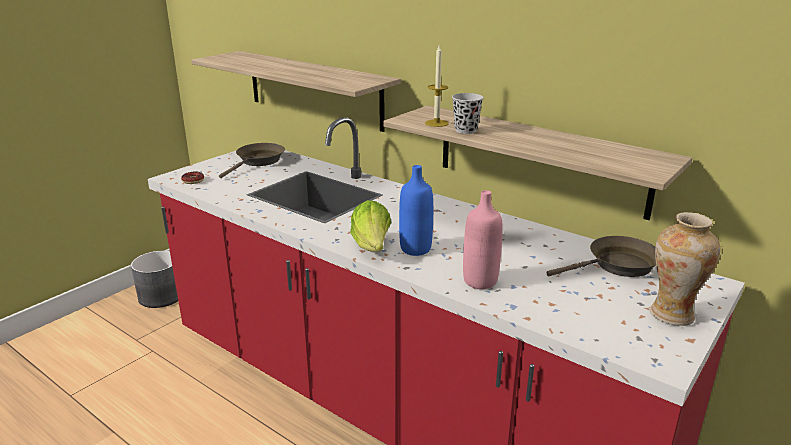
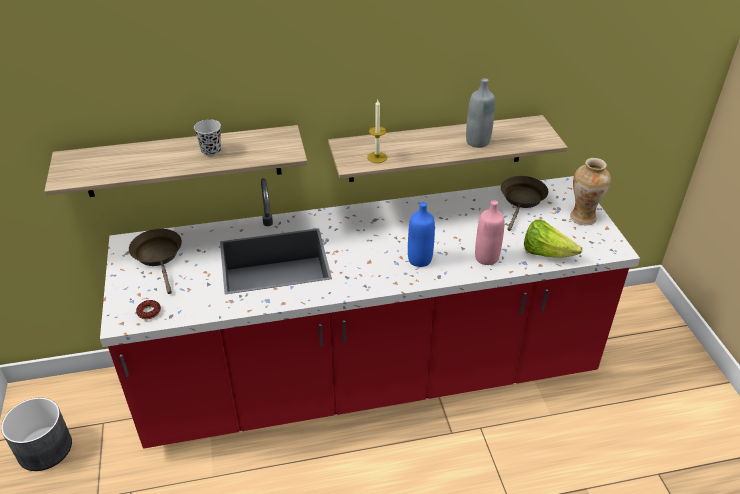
camera: 50 degrees left, 15 degrees up
(372, 247) = (396, 276): lettuce -> lettuce (546, 253)
(466, 130) = (407, 155): black cup -> black cup (211, 151)
(558, 146) = (477, 142): none -> grey bottle

